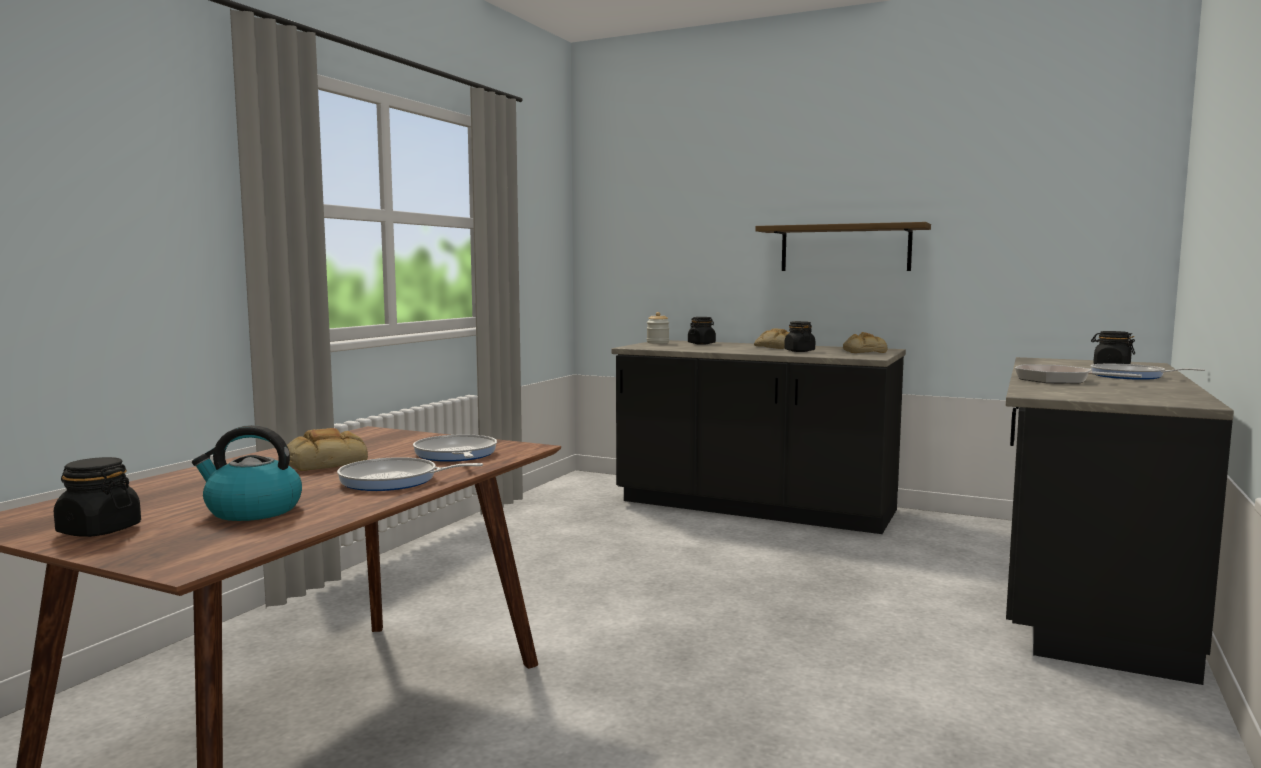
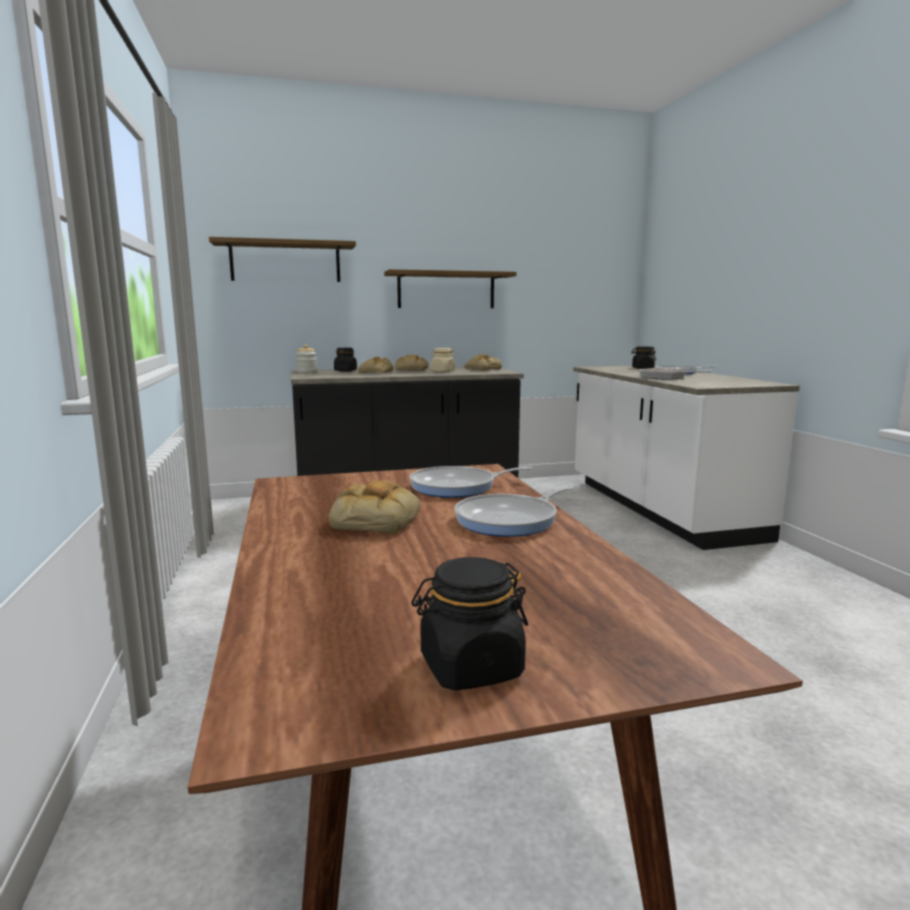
camera: 40 degrees left, 5 degrees up
(252, 511) = (522, 584): kettle -> none
(455, 455) = (458, 487): frying pan -> frying pan turned 45 degrees counterclockwise
(662, 221) = (285, 262): none -> shelf
(724, 347) = (376, 372): none -> bread
(799, 351) = (442, 371): black jar -> beige jar
(1083, 592) = (659, 508): black counter -> white counter

